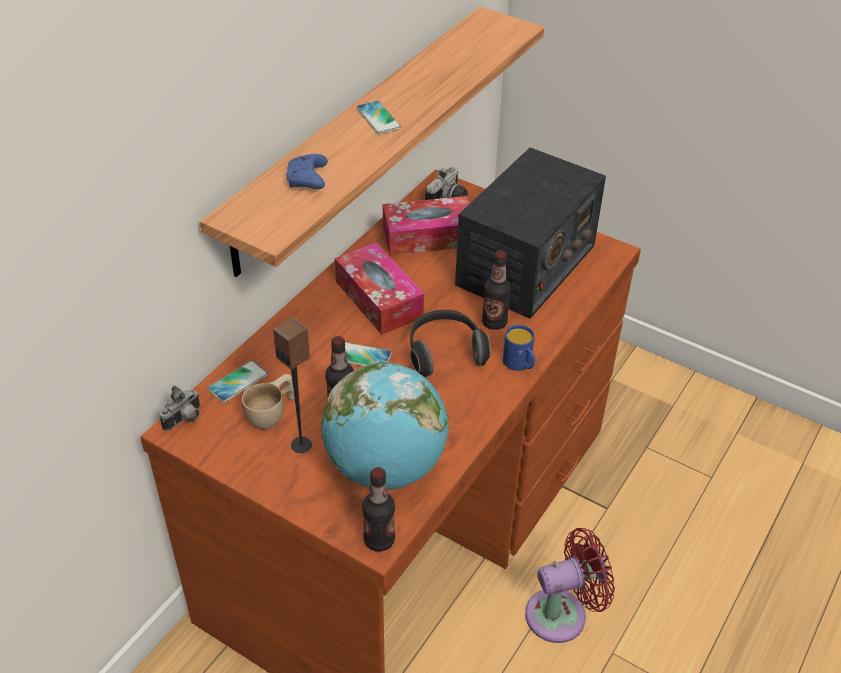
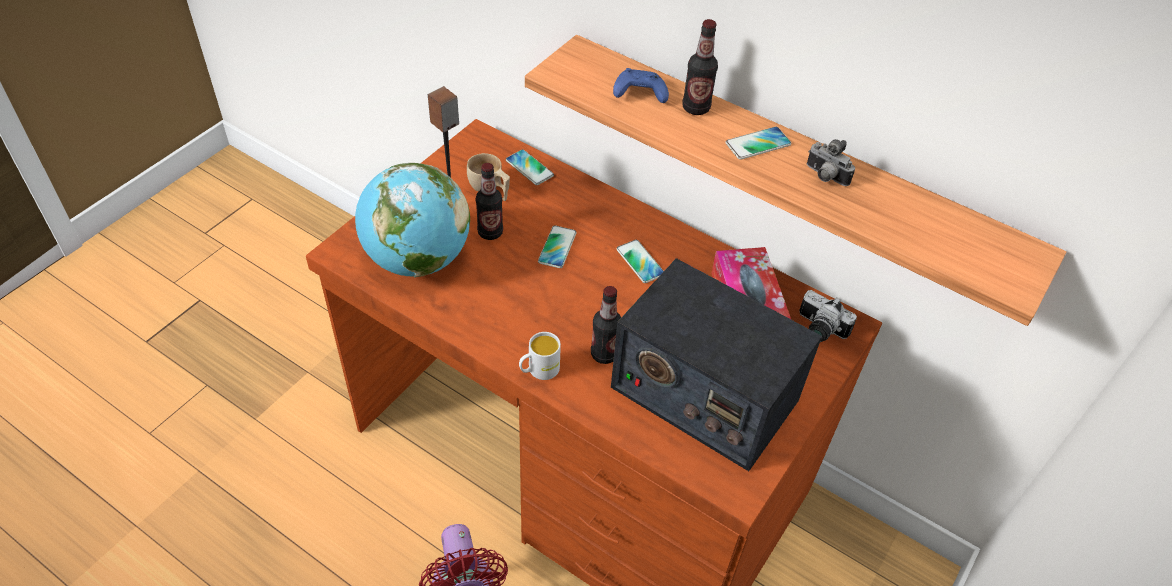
camera: 90 degrees right, 5 degrees up
(184, 420) = (489, 140): camera -> camera (825, 177)
(378, 299) = (640, 262): tissue box -> phone
(379, 540) = (340, 252): bottle -> bottle (696, 108)
(444, 352) = (559, 309): headphones -> none
(520, 364) = (538, 370): blue mug -> white mug

